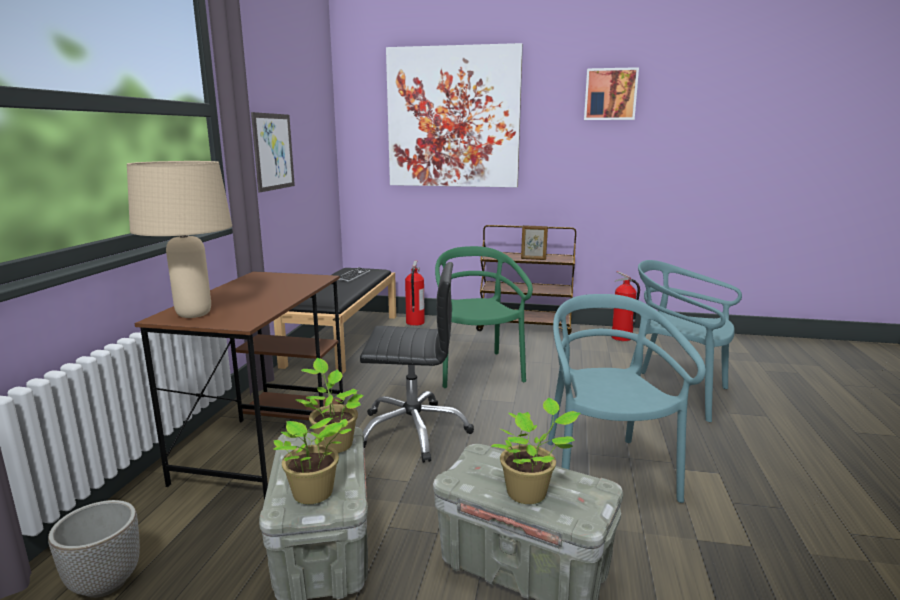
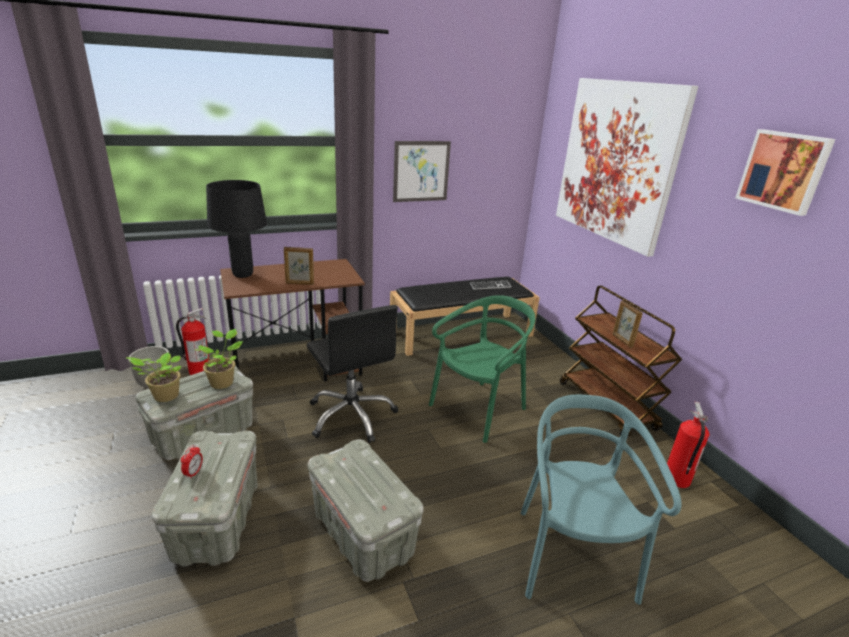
camera: 55 degrees right, 10 degrees up
(193, 314) = (243, 275): beige table lamp -> black table lamp
(287, 295) = (299, 284): none -> picture frame
(414, 323) = (532, 348): fire extinguisher -> fire extinguisher (199, 371)
(530, 493) = (193, 473): potted plant -> alarm clock
(605, 472) = (363, 534): turquoise chair -> grey storage box

